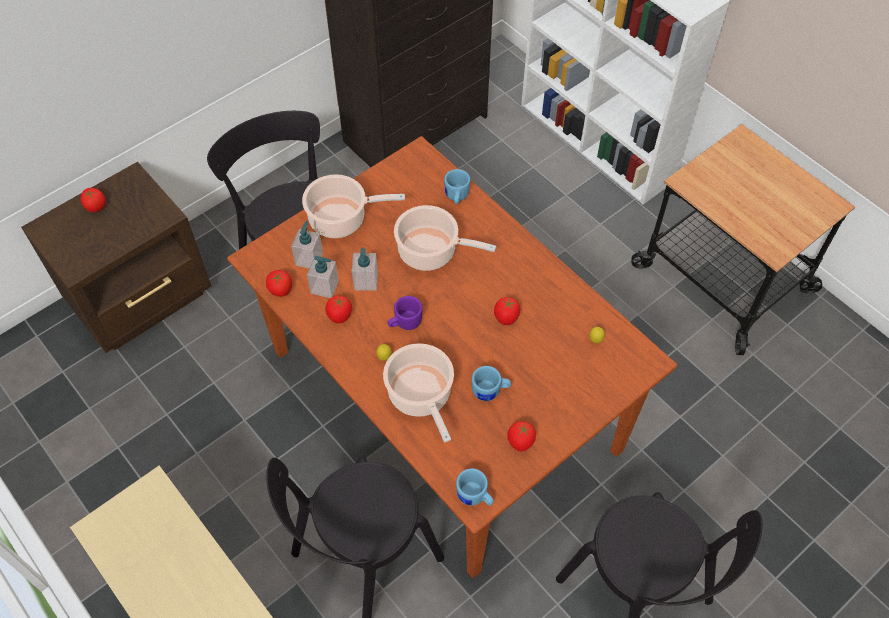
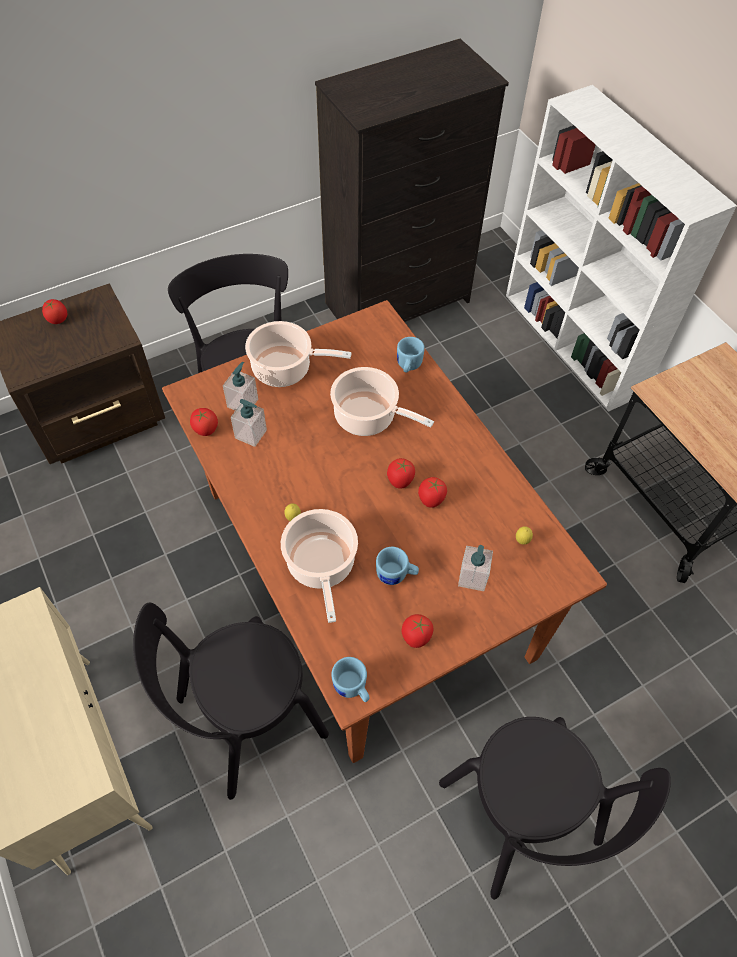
camera: 10 degrees right, 0 degrees up
(339, 316) = (258, 466): tomato -> tomato (400, 481)
(366, 281) = (294, 435): soap dispenser -> soap dispenser (472, 577)
(404, 322) = (323, 485): purple mug -> none

